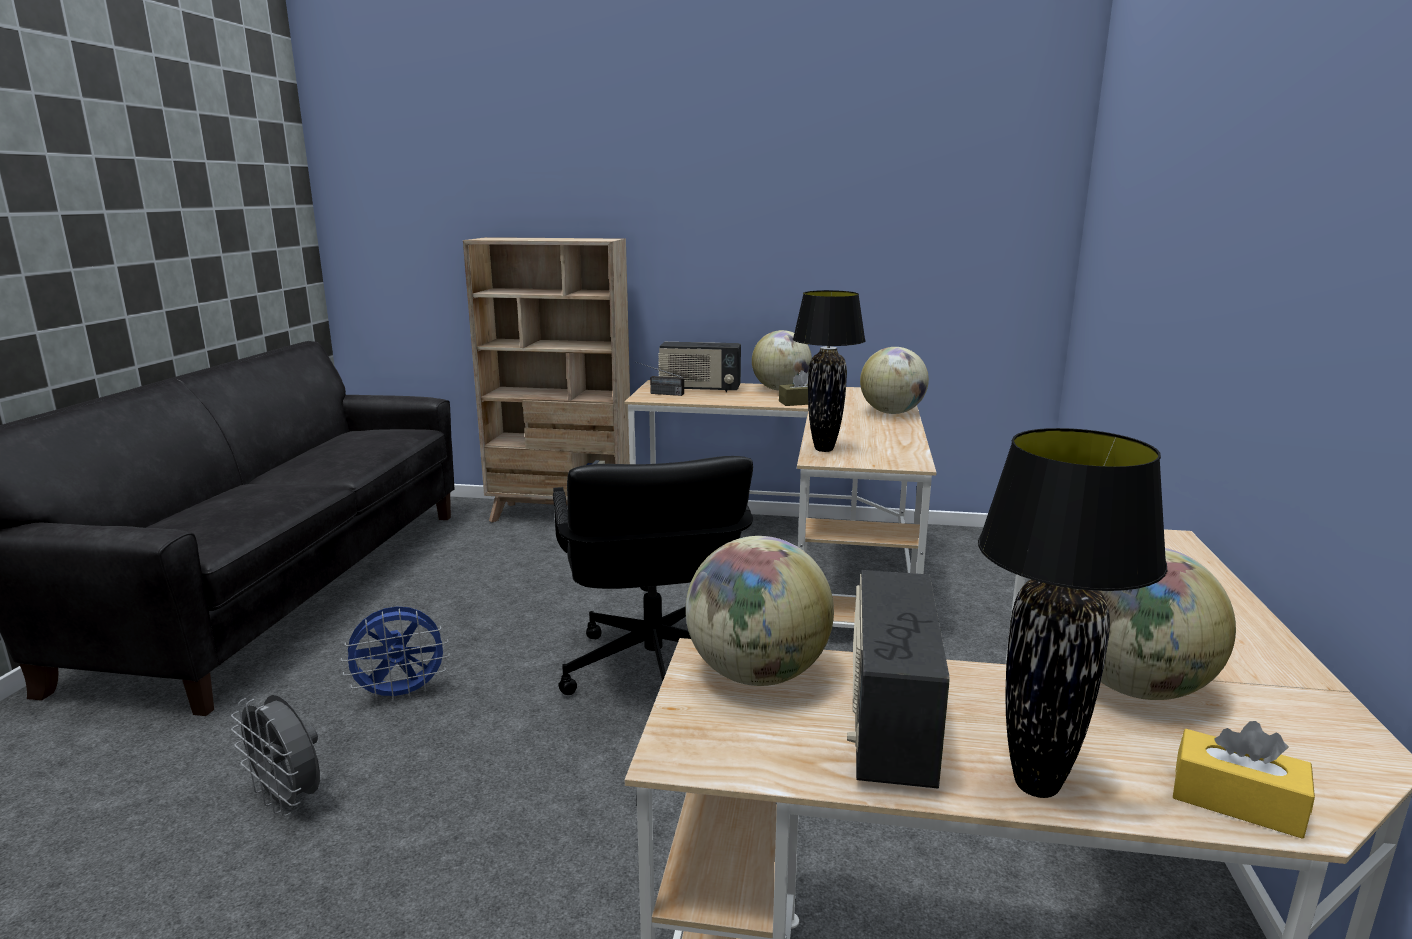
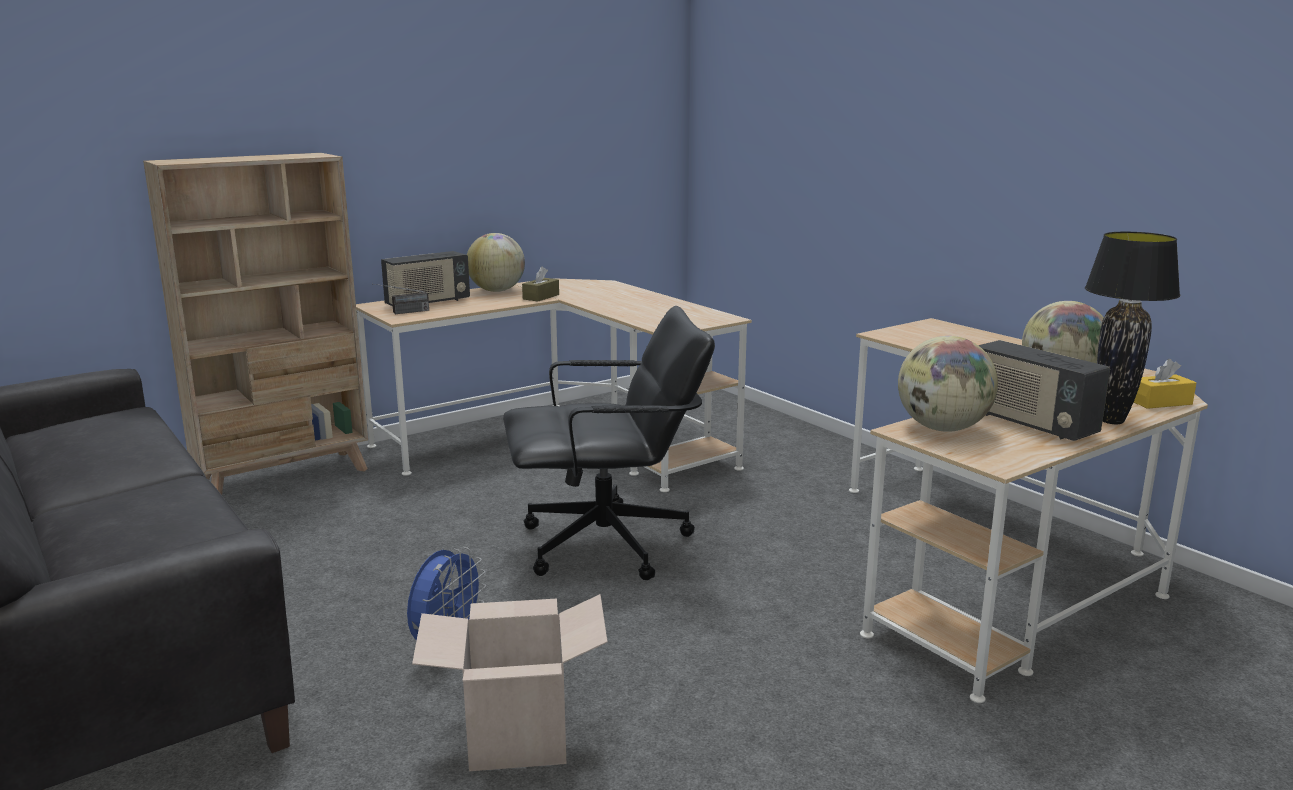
camera: 45 degrees left, 0 degrees up
(289, 801) = (517, 738): grey fan -> cardboard box
(652, 670) = (608, 545): black office chair -> black office chair turned 45 degrees counterclockwise
(823, 449) = (653, 323): black table lamp -> none
(892, 412) = (625, 291): globe -> none

